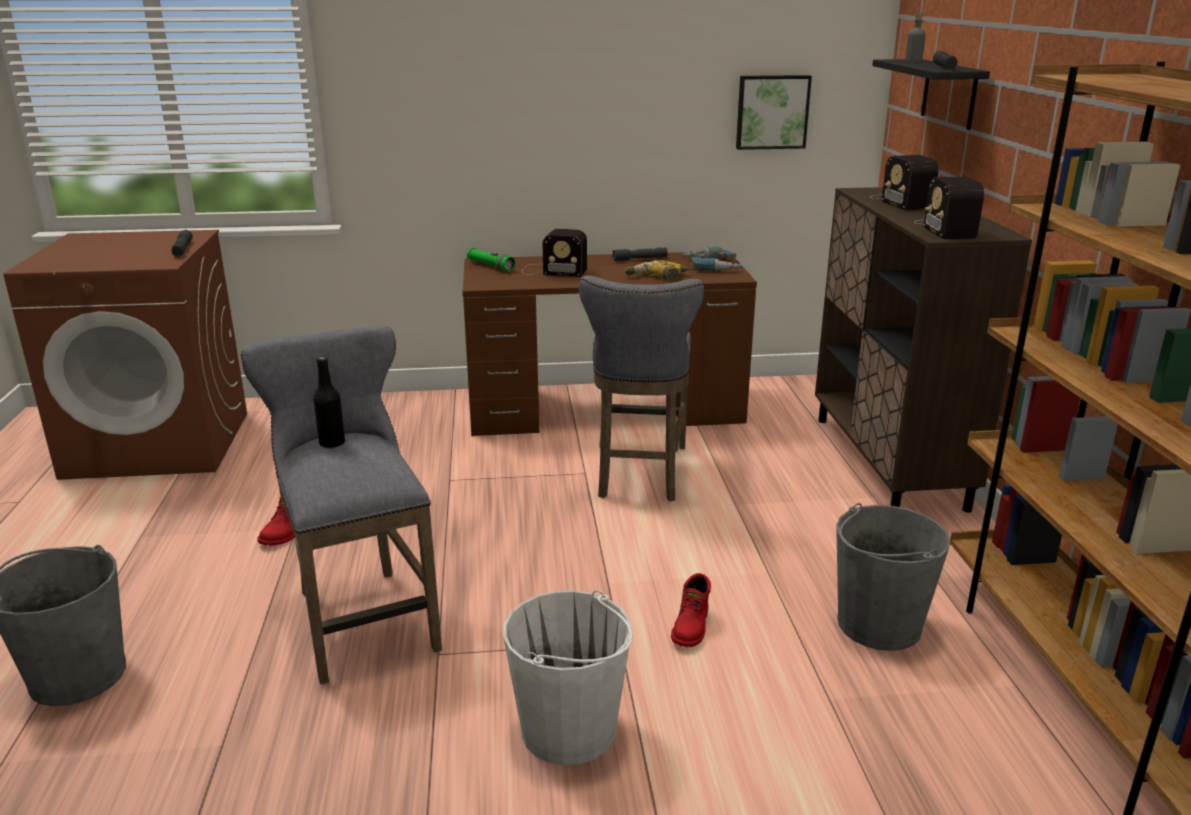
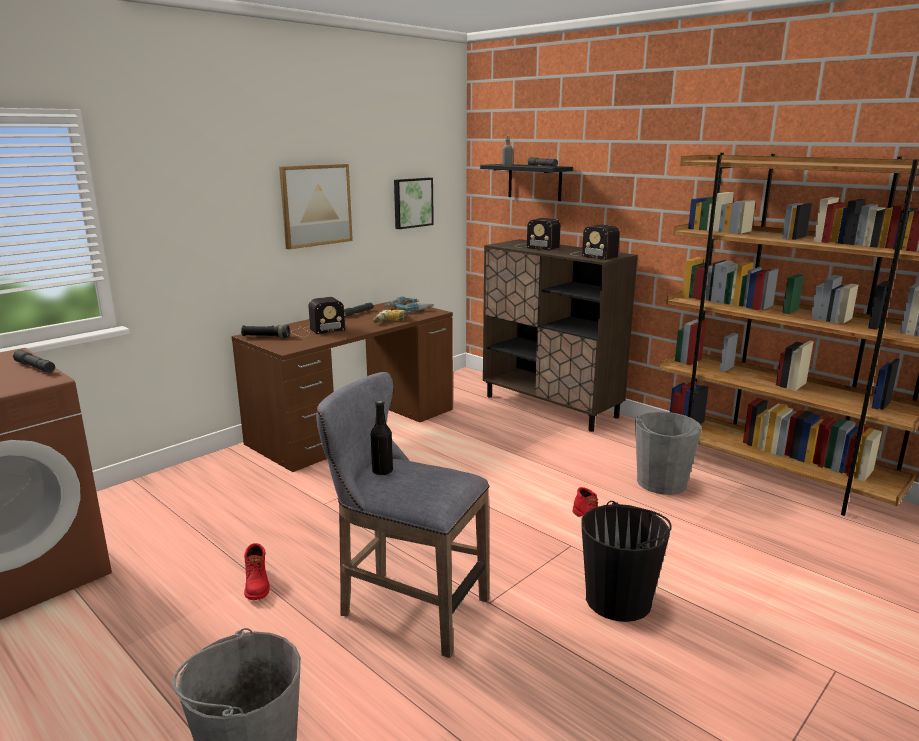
camera: 40 degrees left, 5 degrees down
(491, 266) = (266, 337): green flashlight -> black flashlight
(569, 730) = (619, 600): white bucket -> black bucket
(602, 105) = (316, 205): none -> picture
(639, 474) = (438, 456): grey stool -> none

